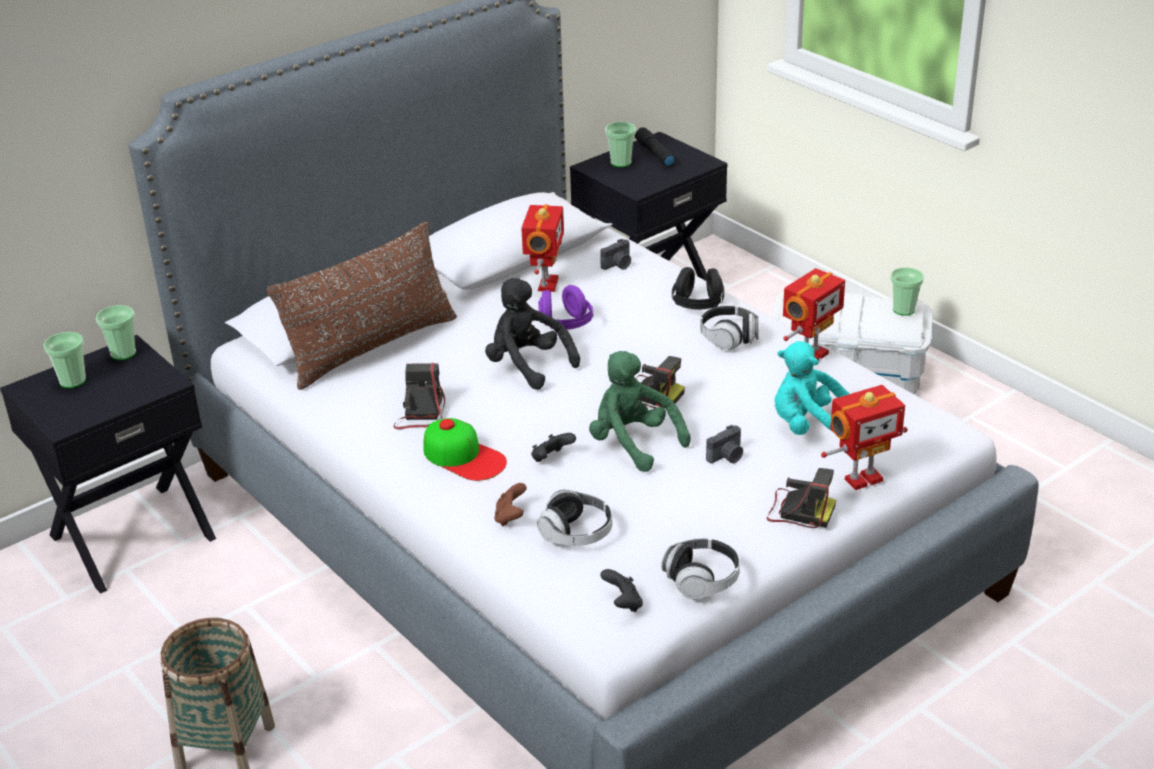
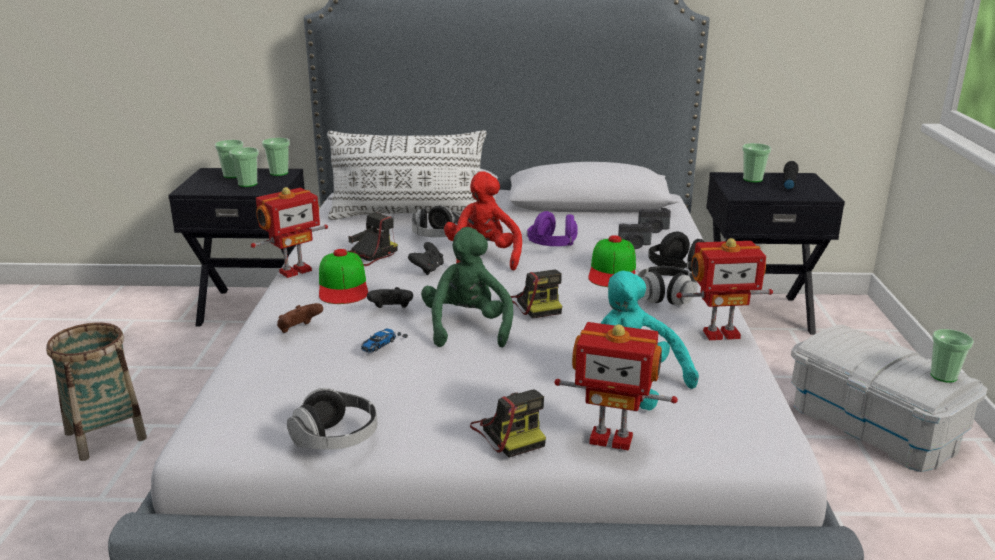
camera: 40 degrees right, 10 degrees down
(120, 385) = (248, 184): none -> cup
(371, 347) = (409, 216): brown pillow -> white pillow
(527, 365) = (483, 257): black plush toy -> red plush toy
(545, 284) = (581, 223): toy robot -> toy robot (294, 271)
(576, 533) = (313, 358): headphones -> headphones (437, 236)
(611, 493) = (384, 346): none -> toy car
(623, 604) = (251, 420): black game controller -> black game controller (428, 269)
(654, 329) = (613, 271): none -> cap
(727, 457) = (521, 367): camera -> camera (634, 245)

